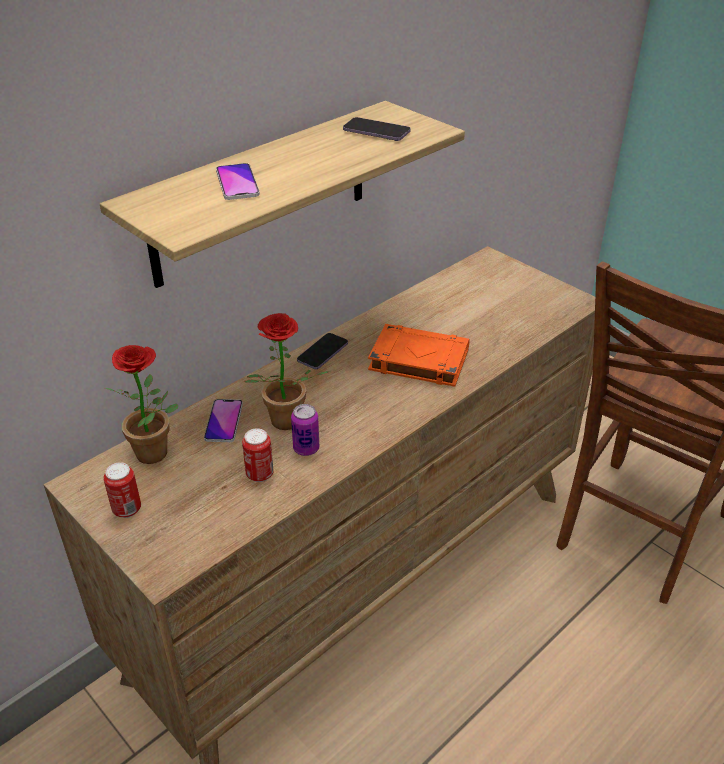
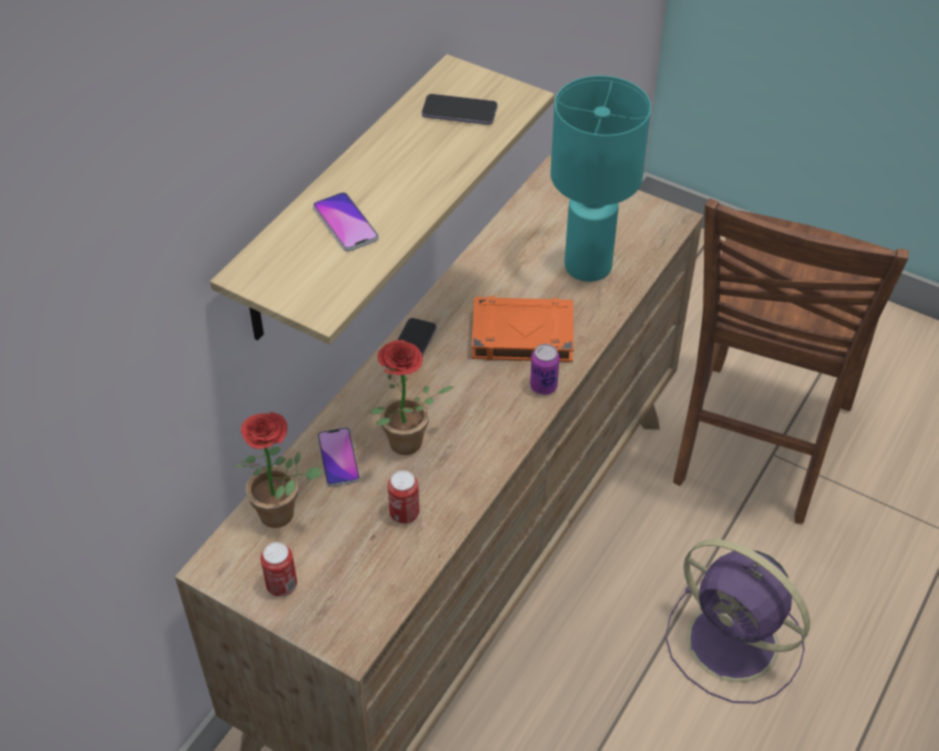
camera: 15 degrees left, 10 degrees up
(306, 448) = (441, 472): can -> can (543, 386)
(494, 322) = (588, 267): none -> turquoise table lamp
(580, 695) = (736, 644): none -> purple fan

